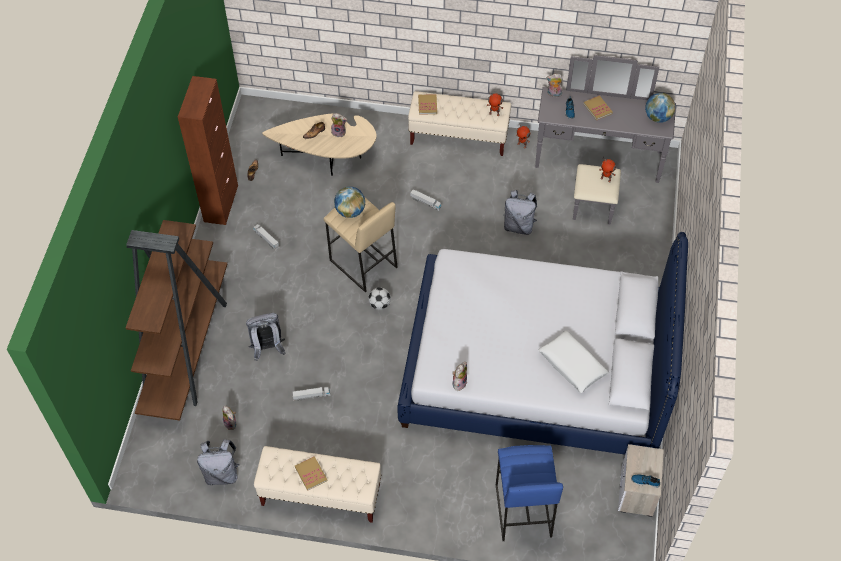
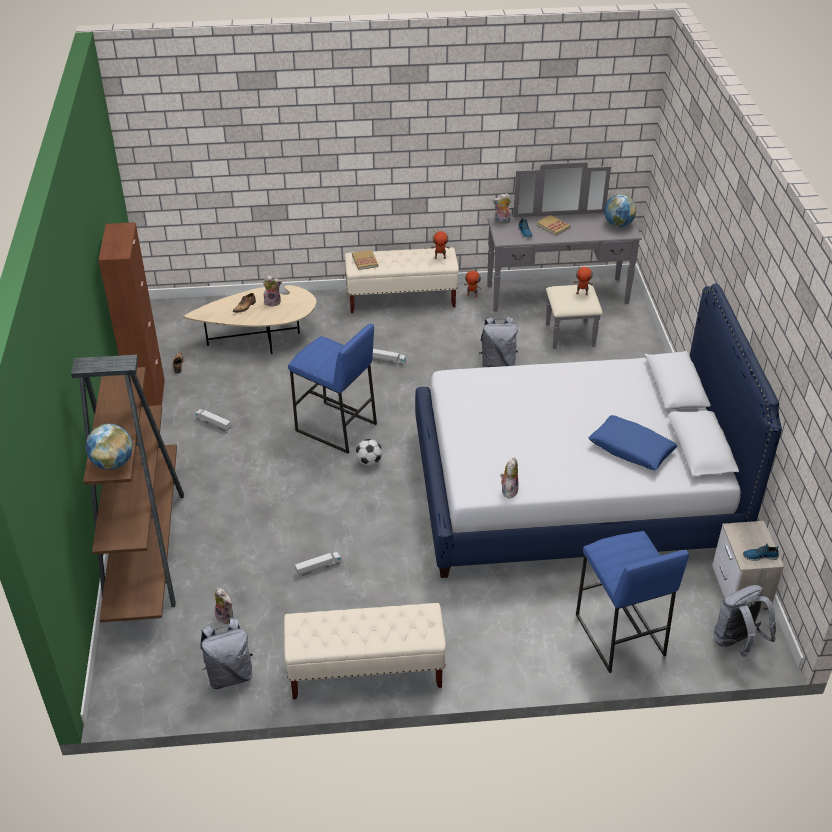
camera: 15 degrees left, 15 degrees down
(267, 348) = (248, 530): grey backpack -> grey backpack (737, 642)
(311, 474) = (356, 631): book -> none
(350, 211) = (318, 351): globe -> globe (113, 463)
(362, 264) = (335, 427): beige stool -> blue stool
(572, 365) = (631, 449): white pillow -> blue pillow

